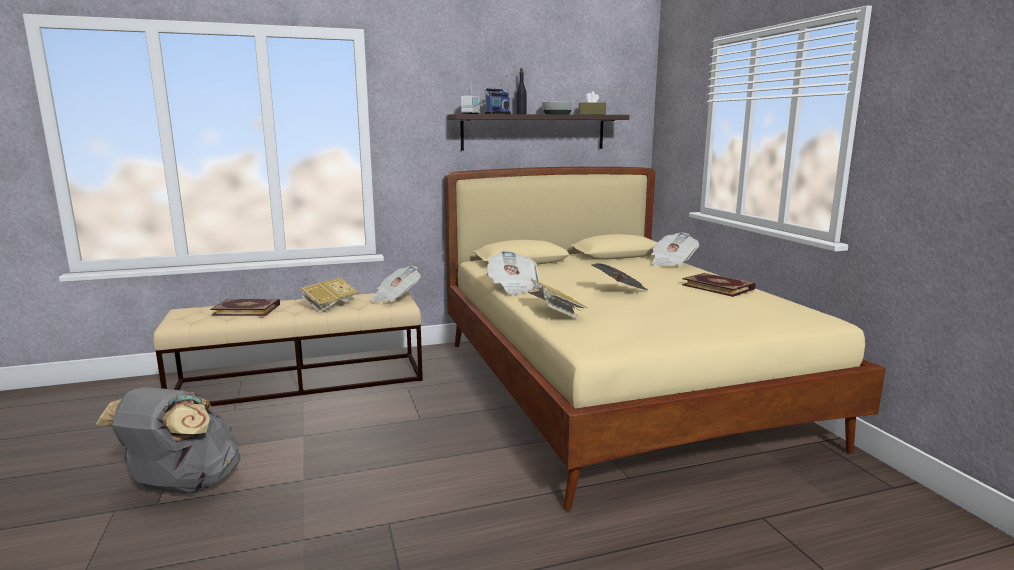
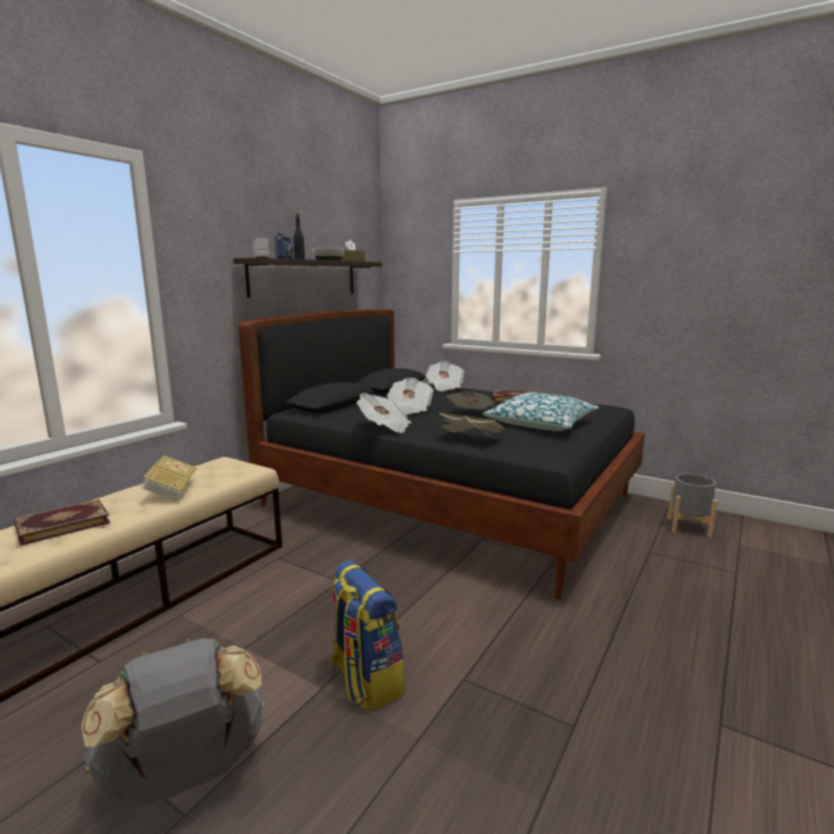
camera: 40 degrees left, 0 degrees up
(330, 489) = (364, 680): none -> backpack
(395, 297) = (230, 465): newspaper -> newspaper (409, 409)
(616, 390) = (449, 501): beige bed -> black bed
(671, 316) = (541, 424): none -> pillow
(880, 518) = (688, 527): none -> grey planter

